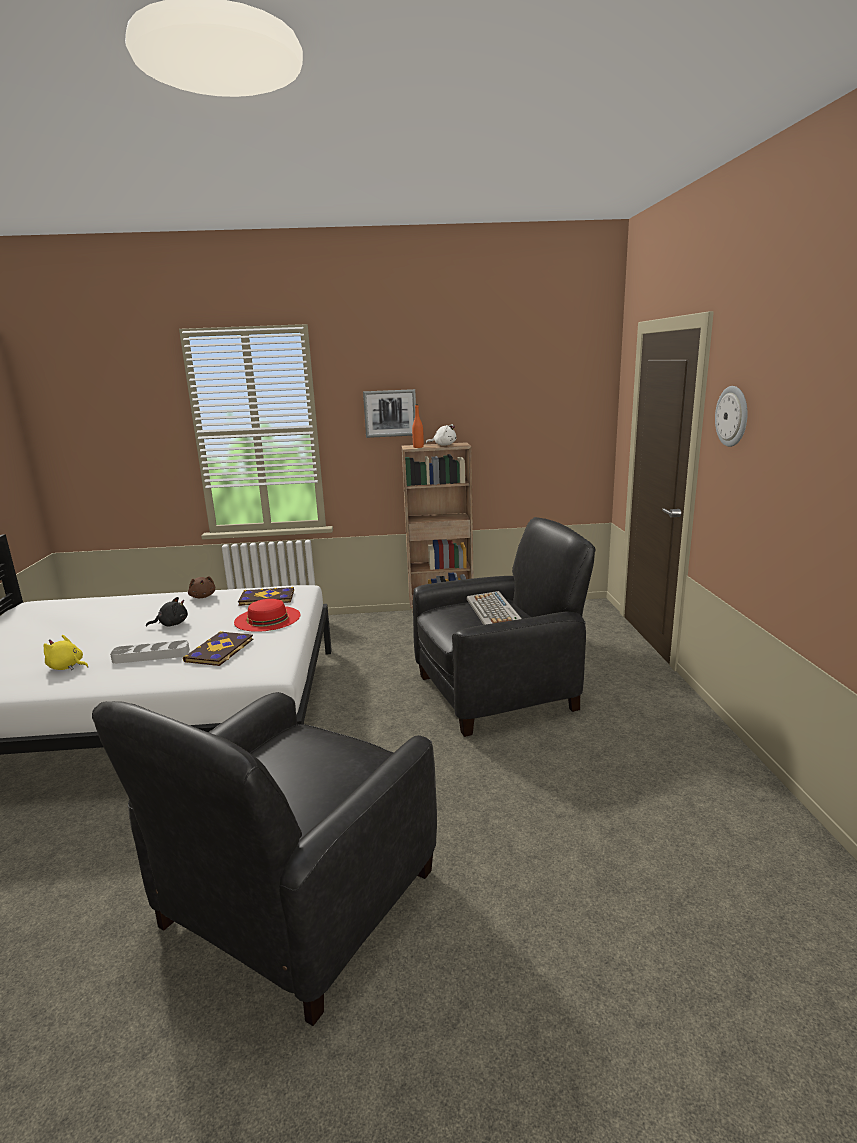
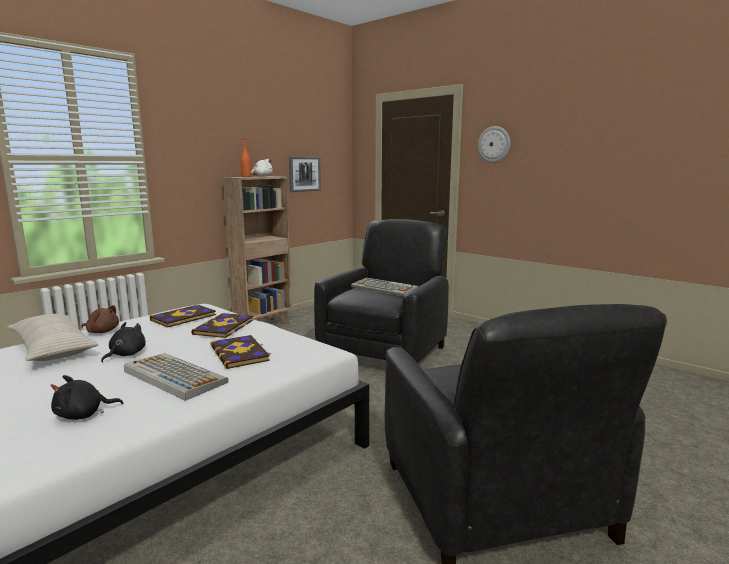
camera: 45 degrees left, 5 degrees down
(67, 667) = (83, 415): yellow plush toy -> black plush toy
(151, 656) = (173, 376): grey tray -> keyboard
(155, 604) = (52, 348): none -> beige pillow
(267, 618) = (225, 327): red hat -> book
(390, 413) = (209, 148): picture -> picture (304, 174)

